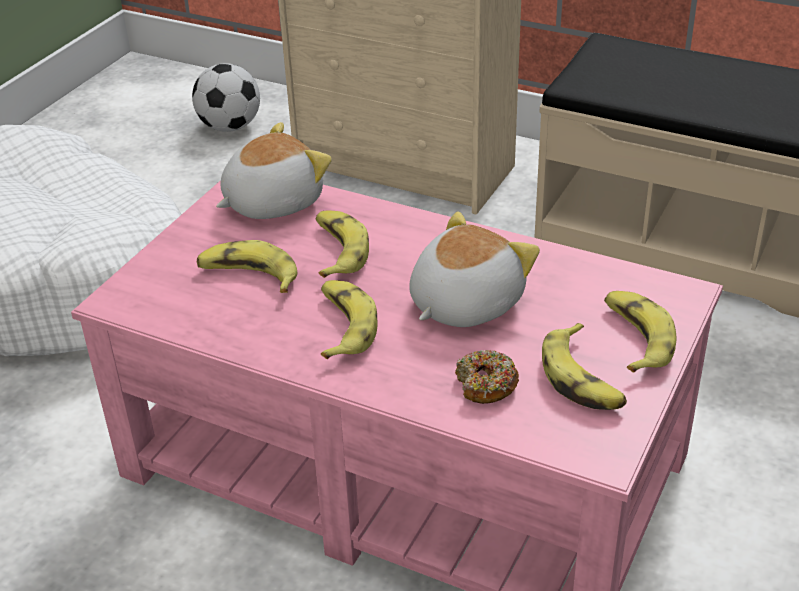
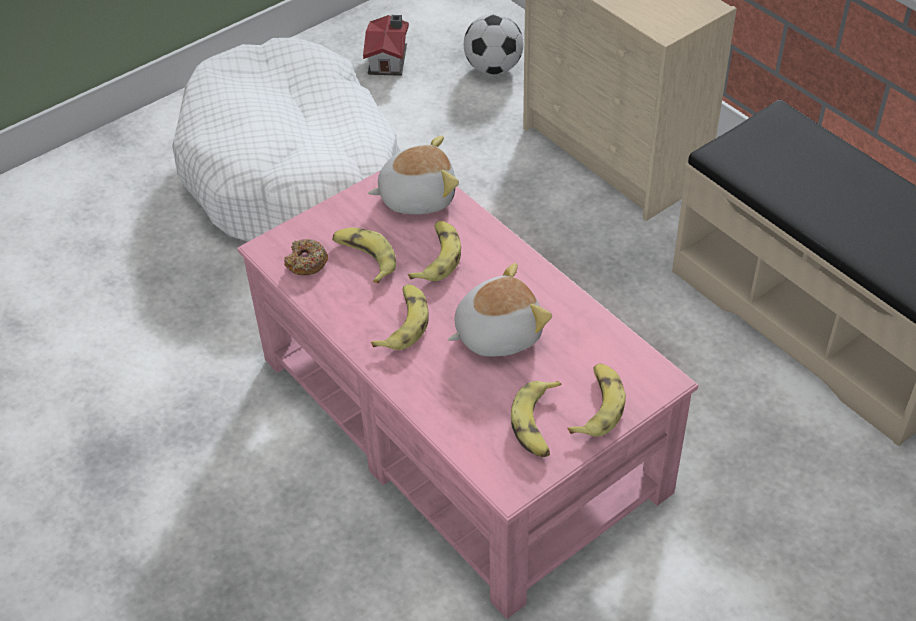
camera: 25 degrees right, 10 degrees up
(109, 145) = (389, 59): none -> toy house
(486, 385) = (469, 405): donut -> donut (306, 263)

